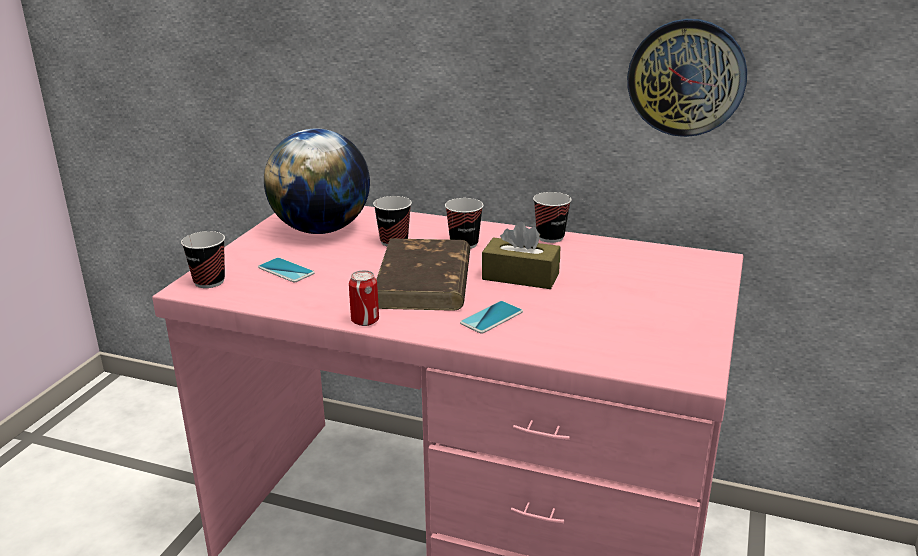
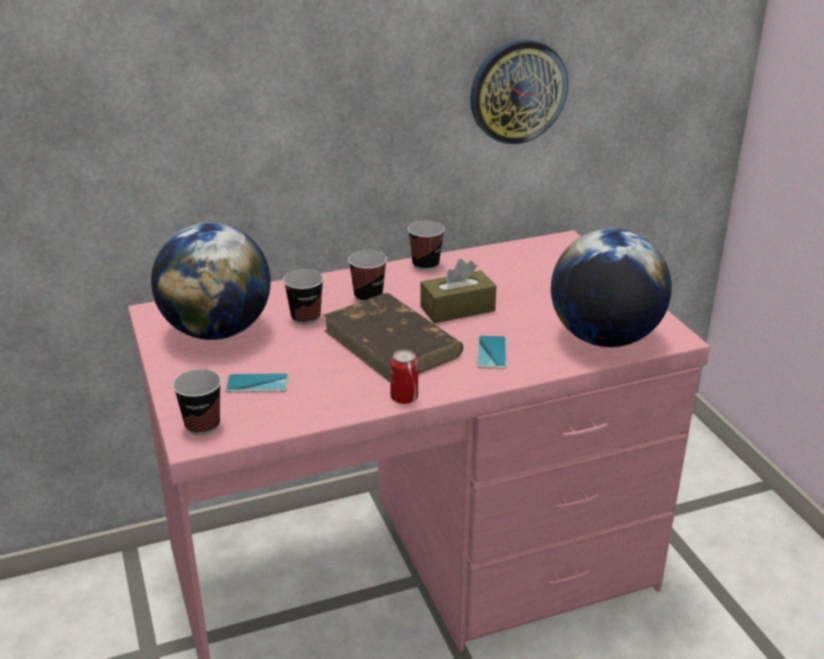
camera: 40 degrees left, 5 degrees up
(617, 347) = (604, 338): none -> globe

